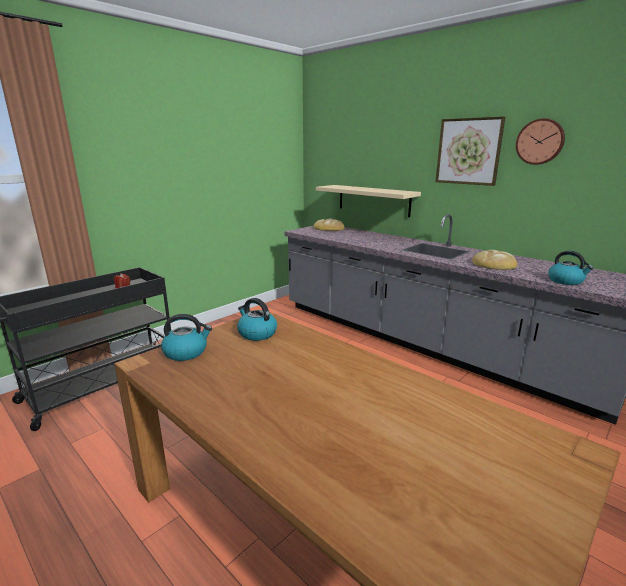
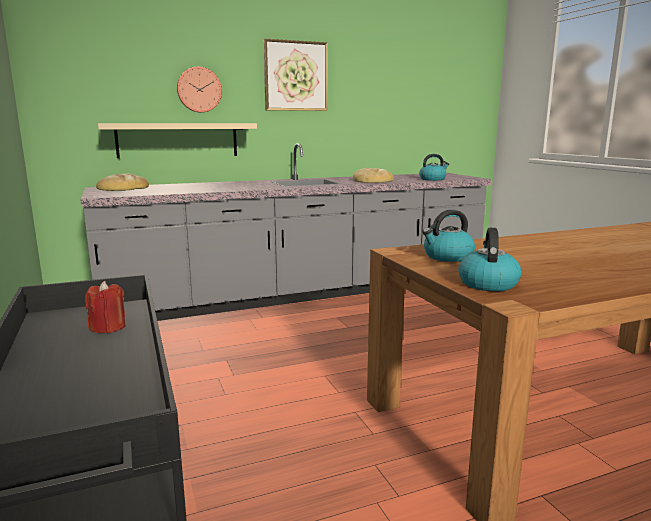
camera: 65 degrees left, 5 degrees down
(540, 142) = (357, 69): wall clock -> wall clock (199, 89)

